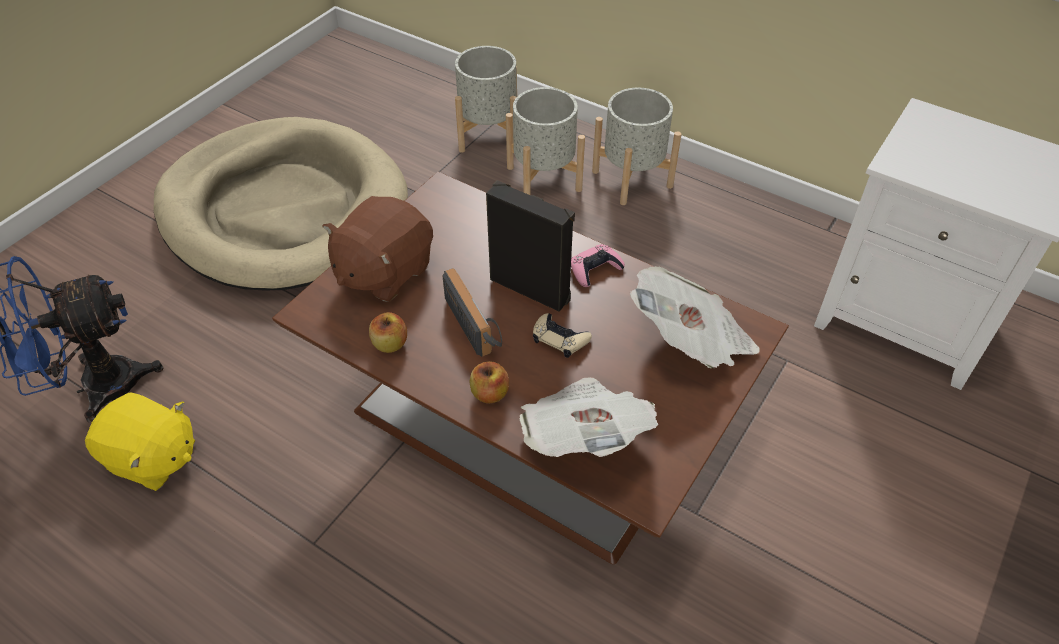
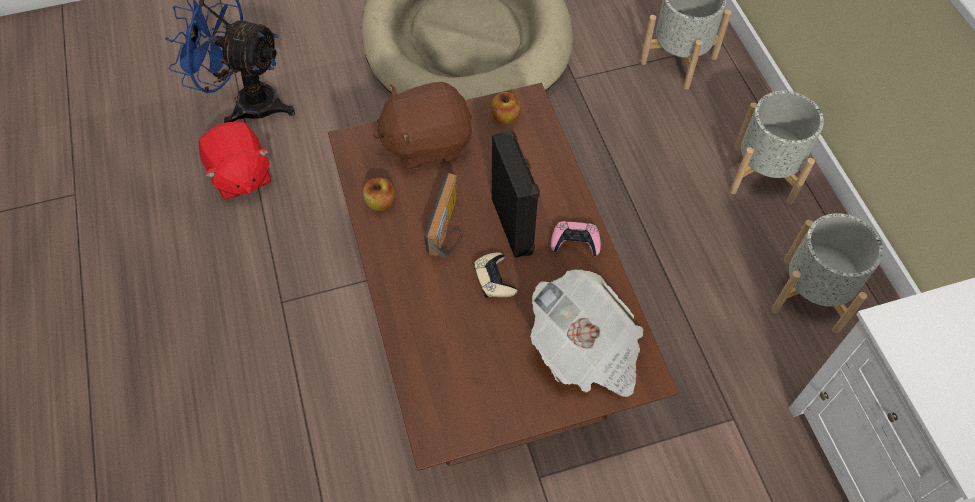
camera: 40 degrees right, 10 degrees up
(153, 459) = (240, 175): yellow plush toy -> red plush toy
(490, 393) = (408, 285): apple -> apple (505, 117)
(543, 178) = (687, 127): grey planter -> grey planter (811, 294)
(584, 436) = (438, 363): newspaper -> none

